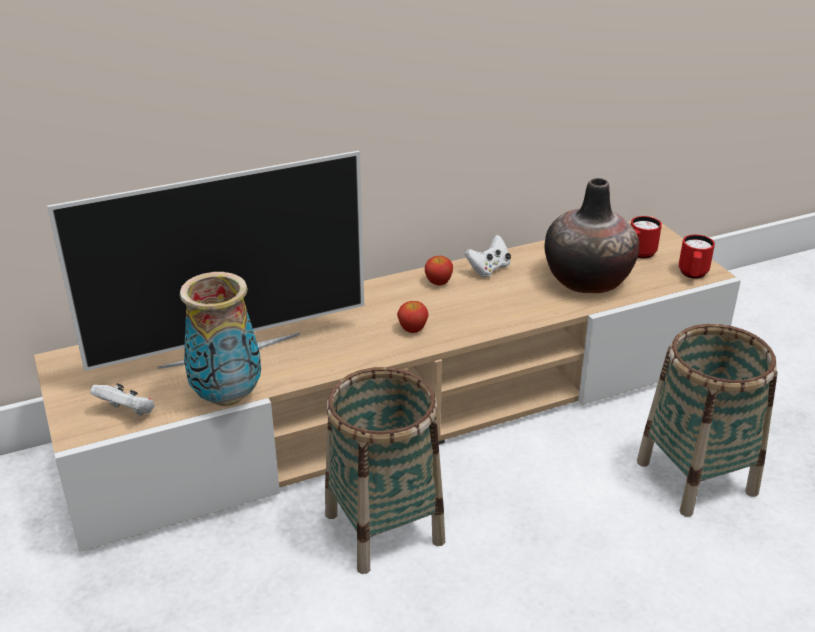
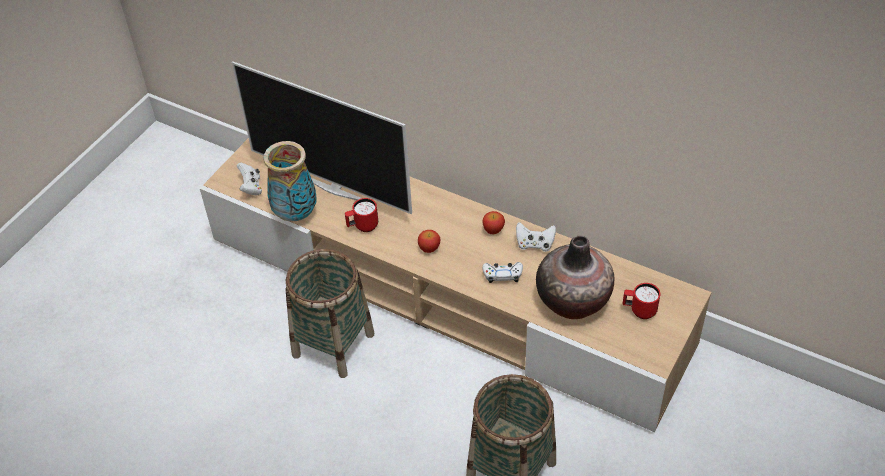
camera: 55 degrees right, 15 degrees up
(507, 302) = (502, 274): none -> white game controller
(692, 275) = (641, 353): red mug -> red mug (362, 226)

